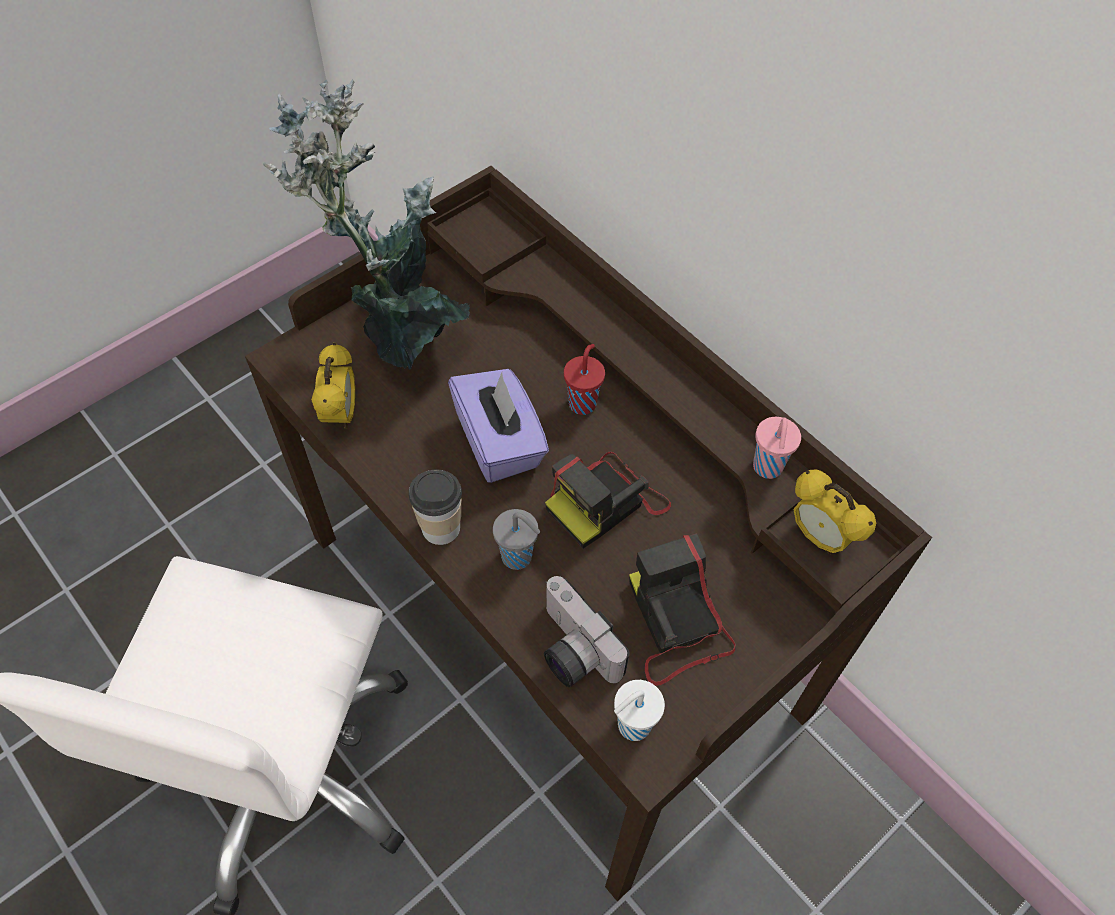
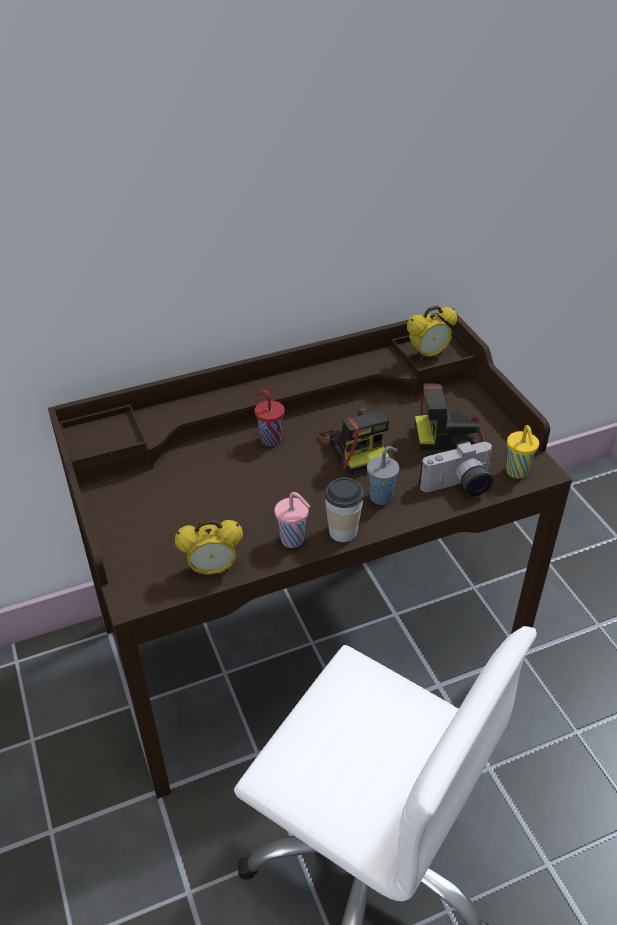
camera: 70 degrees left, 15 degrees down
(341, 414) = (213, 569): alarm clock -> alarm clock turned 150 degrees clockwise
(399, 329) = (146, 520): potted plant -> none
(500, 442) = (283, 486): purple tissue box -> none
(632, 726) = (517, 473): white cup -> yellow cup
(767, 468) = (372, 362): pink cup -> pink cup (293, 540)

